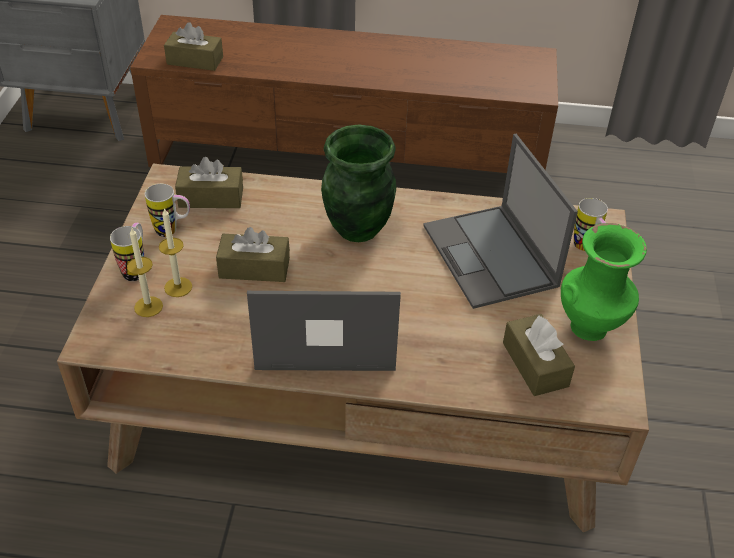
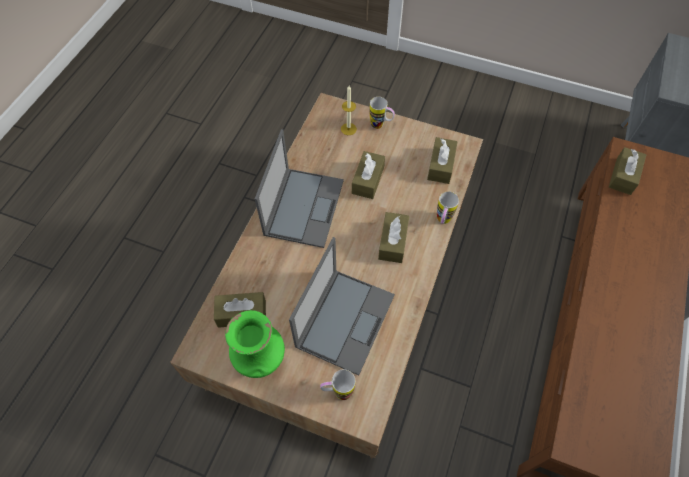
camera: 105 degrees right, 15 degrees up
(172, 231) = (411, 144): mug -> mug (442, 222)
(178, 287) = (361, 143): candle -> none
(357, 229) = (393, 242): green vase -> brown tissue box
(491, 257) = (345, 319): laptop -> laptop turned 120 degrees clockwise

